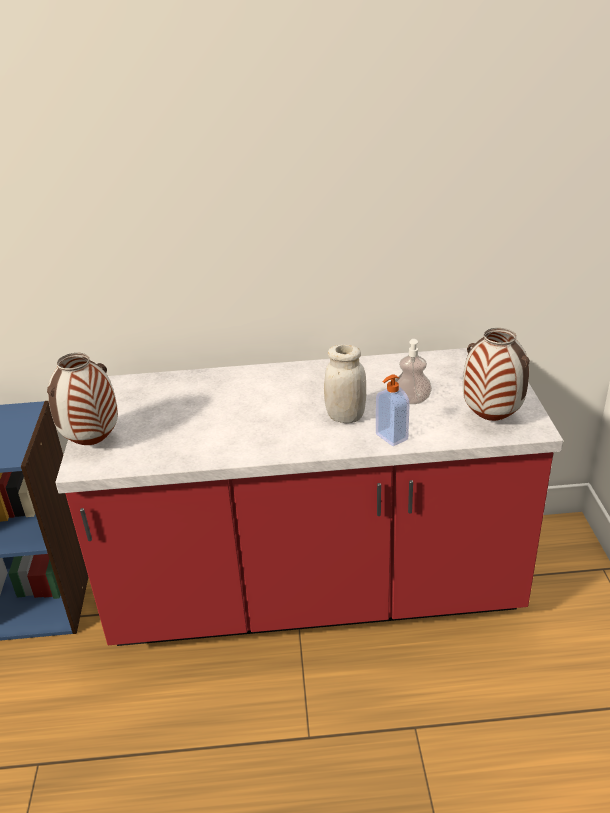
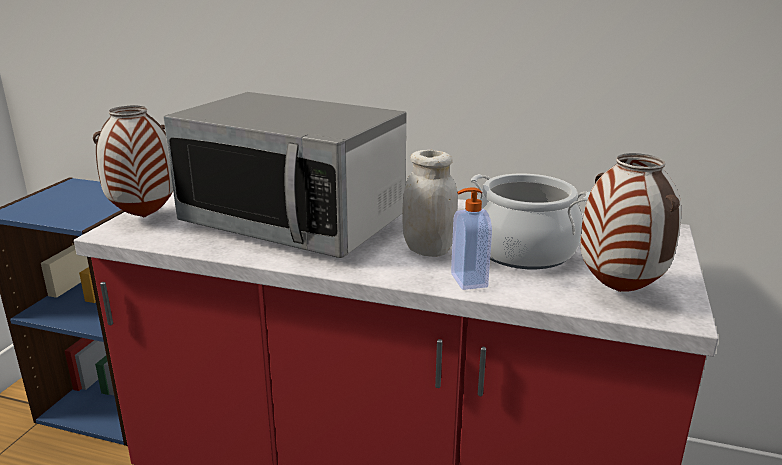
camera: 20 degrees right, 10 degrees down
(223, 416) = (294, 222): none -> microwave
(411, 400) = (524, 251): soap dispenser -> cooking pot

